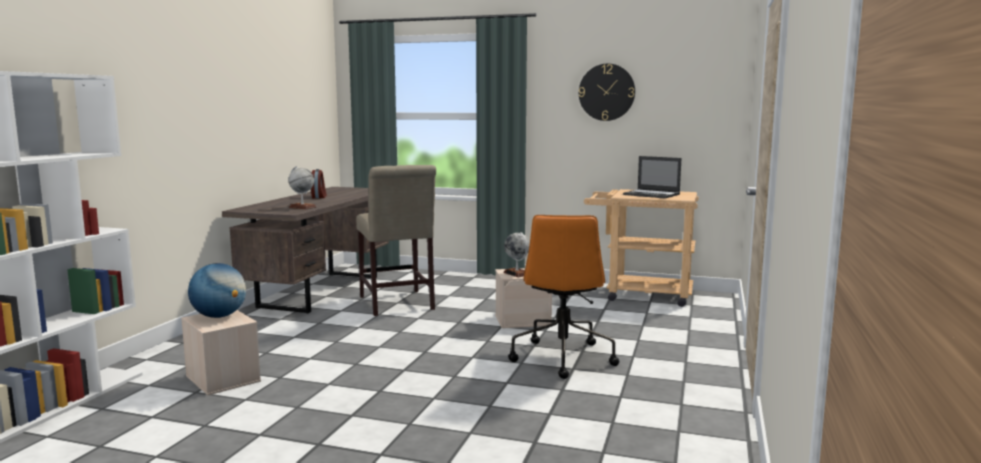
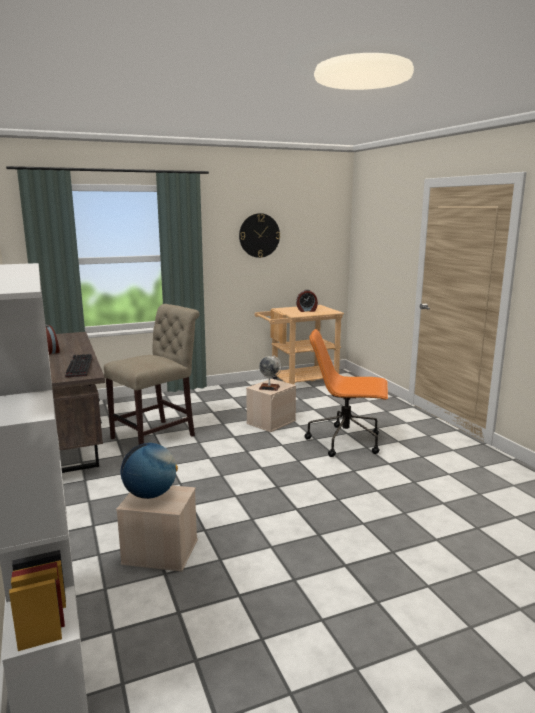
camera: 40 degrees left, 5 degrees up
(302, 207) = (78, 367): globe -> keyboard
(397, 304) = (157, 435): beige chair -> beige chair turned 75 degrees counterclockwise
(562, 357) = (346, 441): orange office chair -> orange office chair turned 135 degrees clockwise
(652, 194) = (306, 310): laptop -> alarm clock

